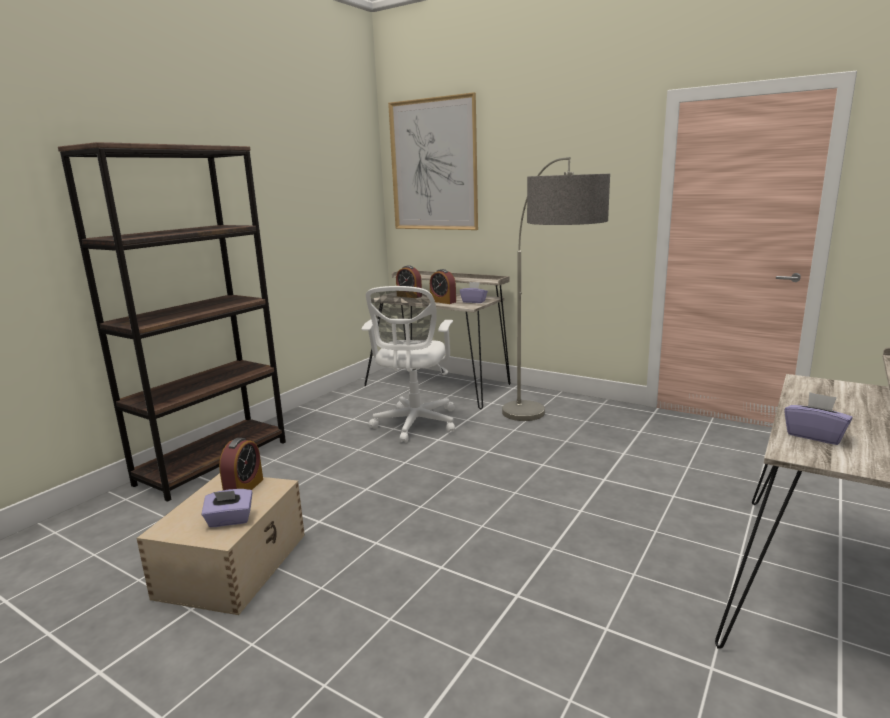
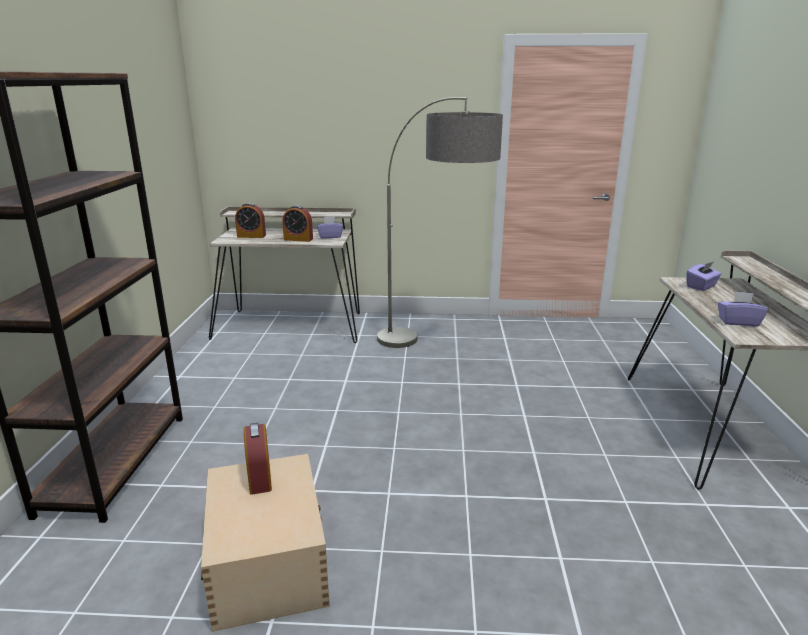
camera: 30 degrees left, 5 degrees up
(230, 520) = (287, 514): purple tissue box -> purple tissue box (701, 286)
(414, 425) = (307, 371): white office chair -> none
(433, 165) = (259, 92): picture -> none

